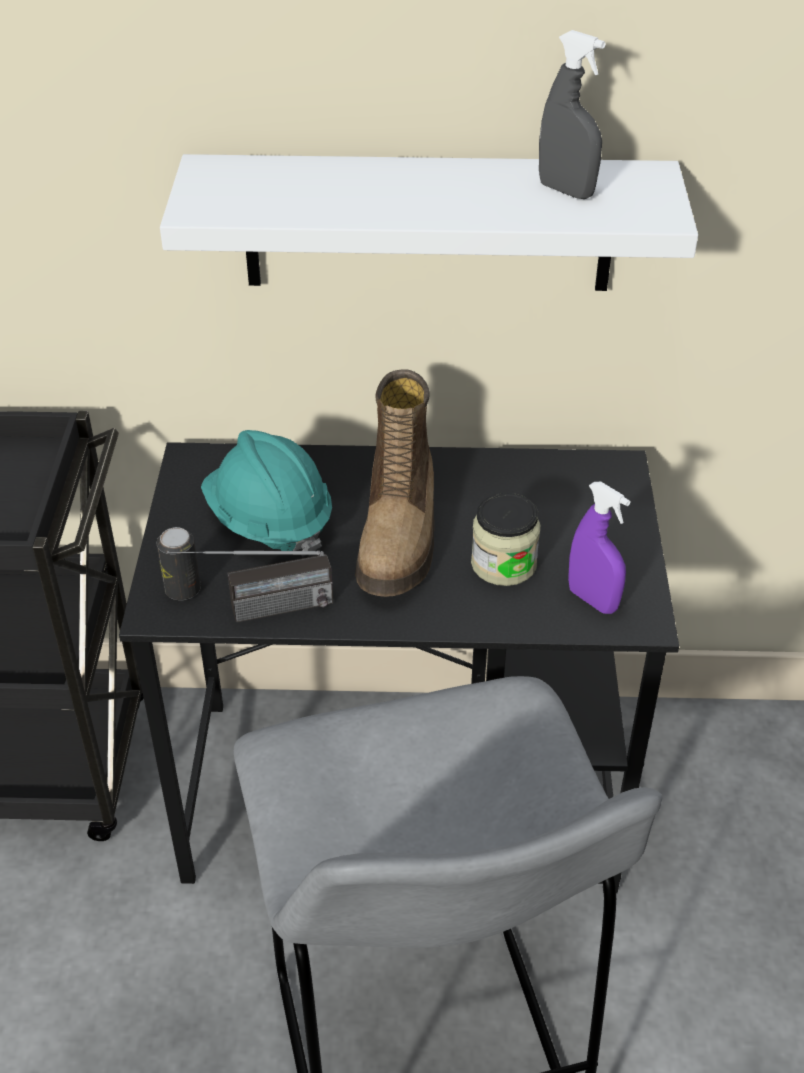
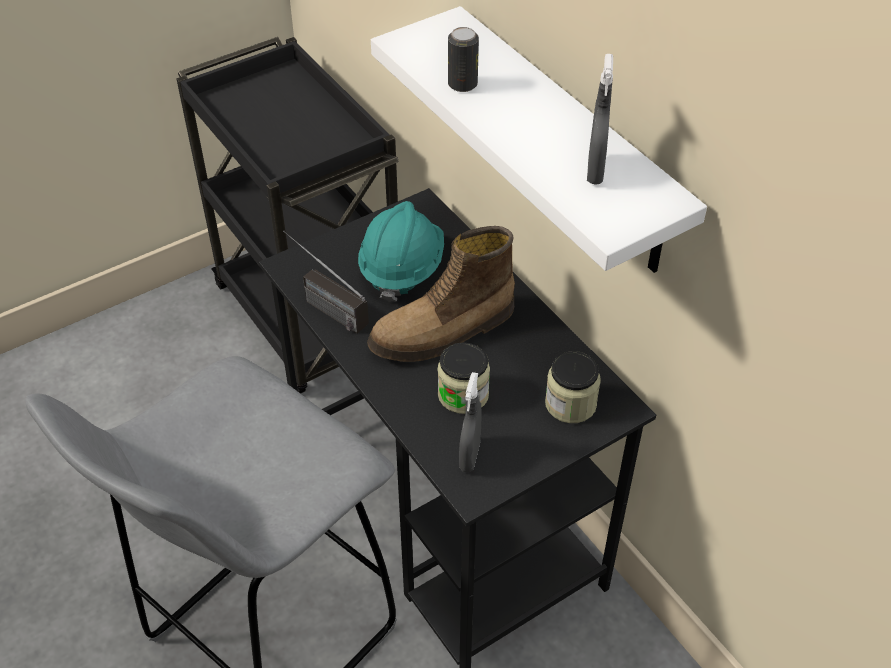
camera: 55 degrees right, 5 degrees up
(182, 589) = (313, 265): can -> can (462, 84)
(584, 496) = (570, 404): none -> jar
(592, 600) = (469, 456): purple spray bottle -> grey spray bottle

